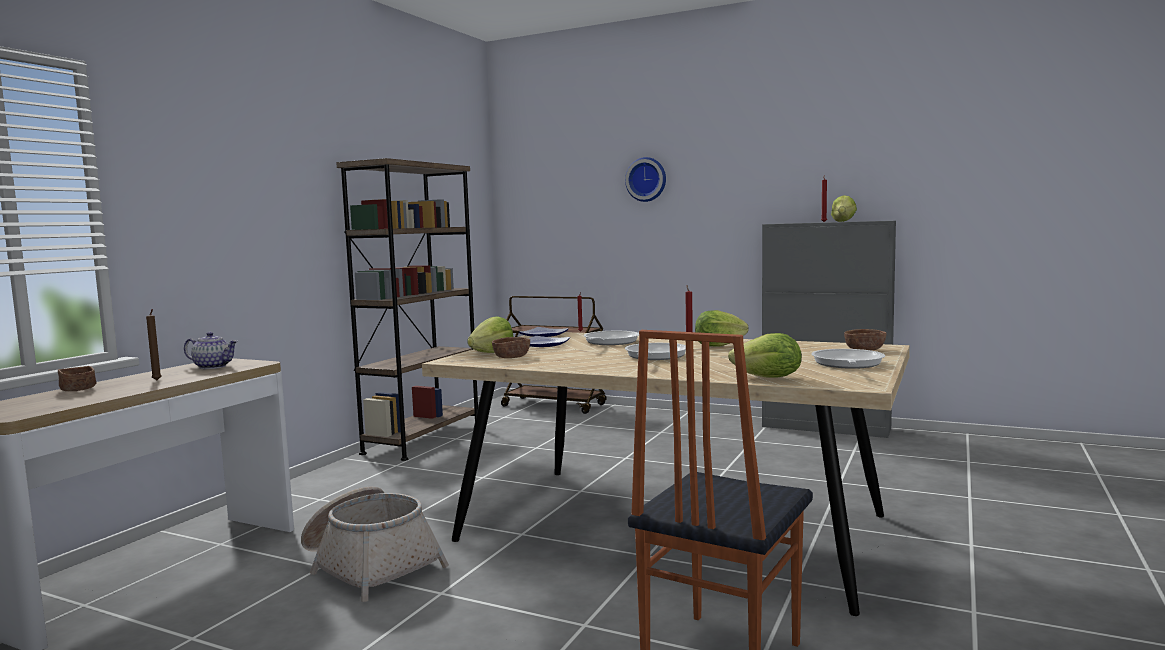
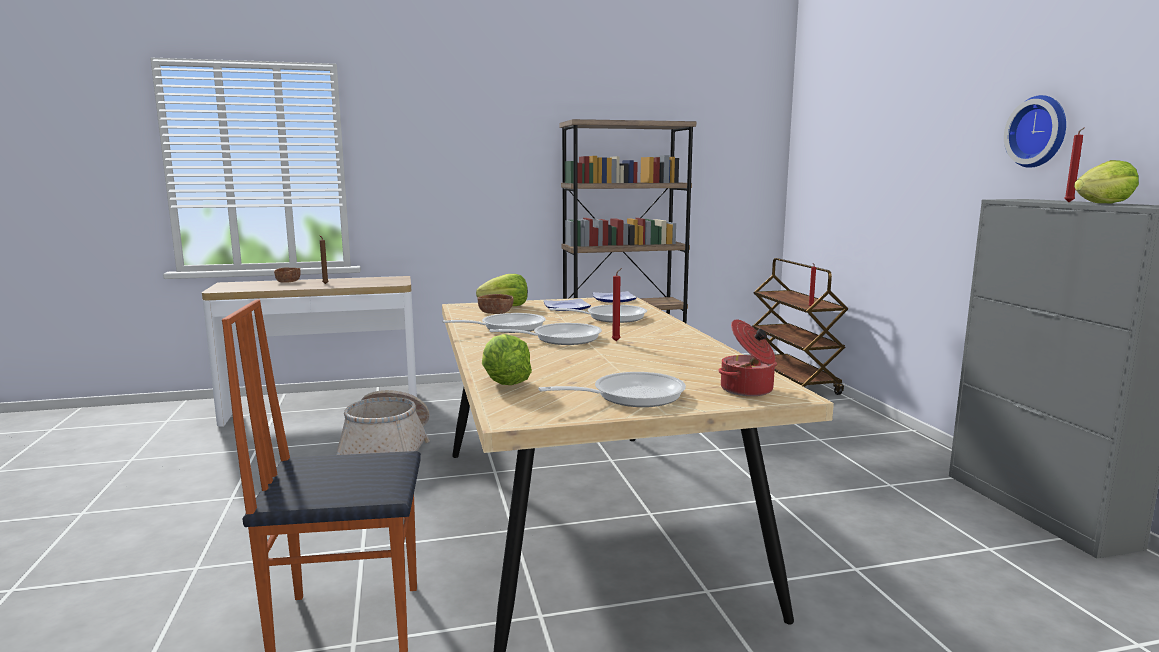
camera: 50 degrees right, 5 degrees up
(213, 366) = (376, 281): teapot -> none
(582, 361) = (507, 327): none -> frying pan
(646, 179) = (907, 132): wall clock -> wall clock (1040, 132)
(718, 345) = (662, 343): lettuce -> none
(865, 349) = (748, 390): brown bowl -> cooking pot

